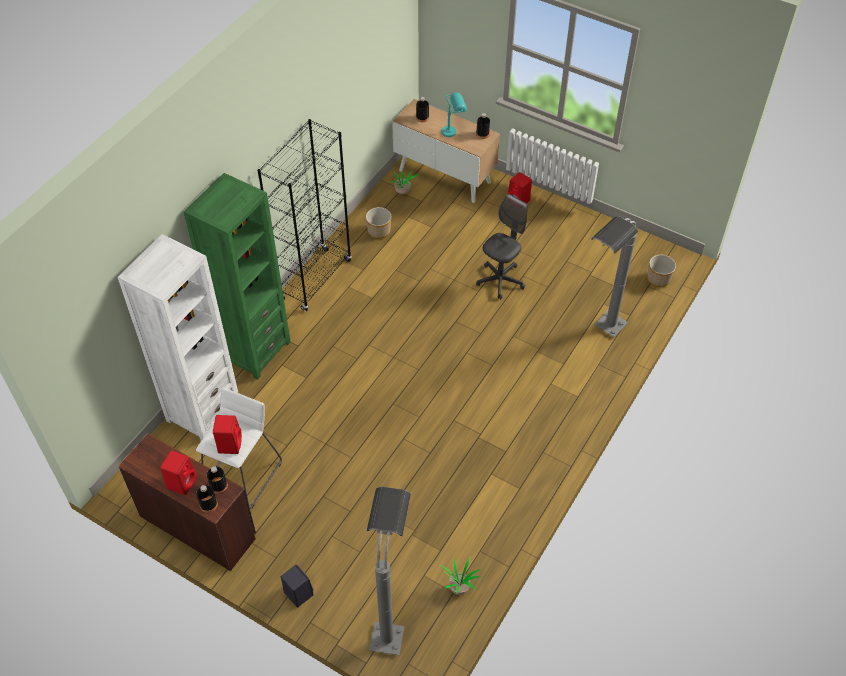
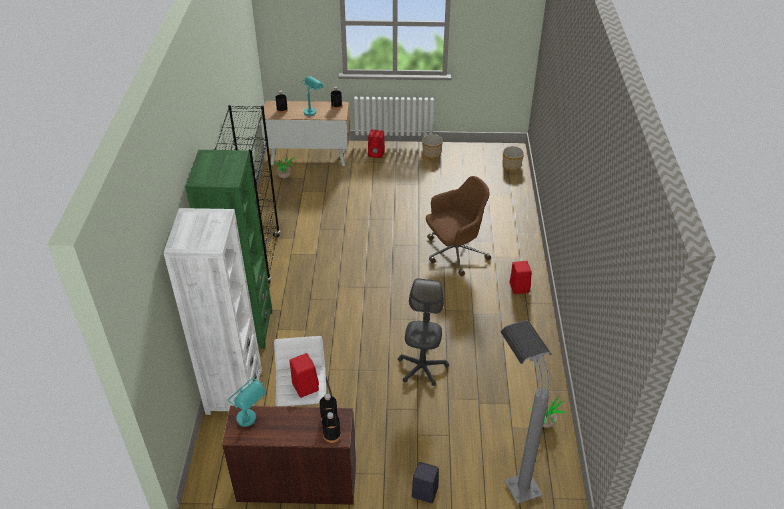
camera: 30 degrees left, 10 degrees down
(154, 457) = (252, 421): none -> turquoise table lamp
(182, 482) = (293, 428): red speaker -> red speaker (518, 287)
(379, 231) = (286, 208): planter -> planter (431, 154)
(500, 280) = (404, 207): grey office chair -> grey office chair (422, 368)
(512, 359) = (454, 253): none -> brown office chair
(600, 336) = (503, 214): grey floor lamp -> none

